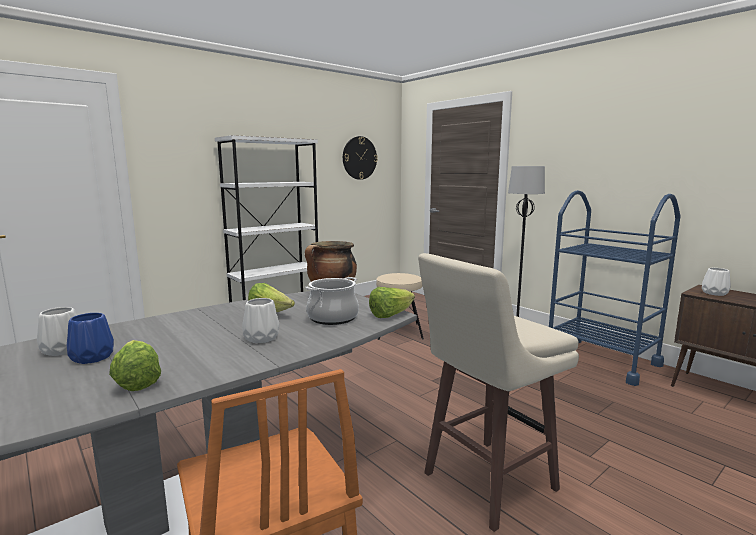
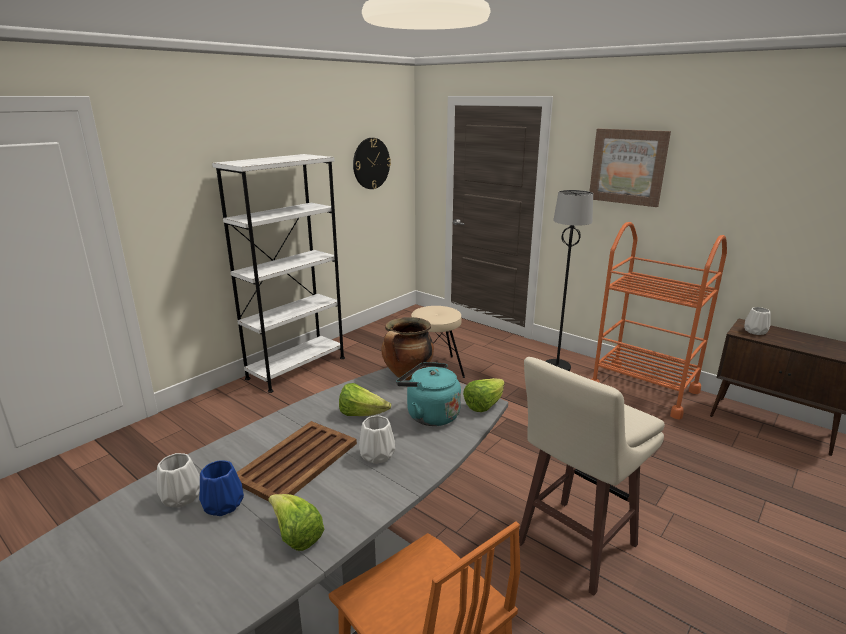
camera: 10 degrees left, 10 degrees up
(186, 336) = (298, 461): none -> brown tray
(332, 318) = (429, 415): cooking pot -> turquoise kettle
(580, 144) = (628, 166): none -> picture
(601, 360) = (643, 390): blue cart -> orange cart

